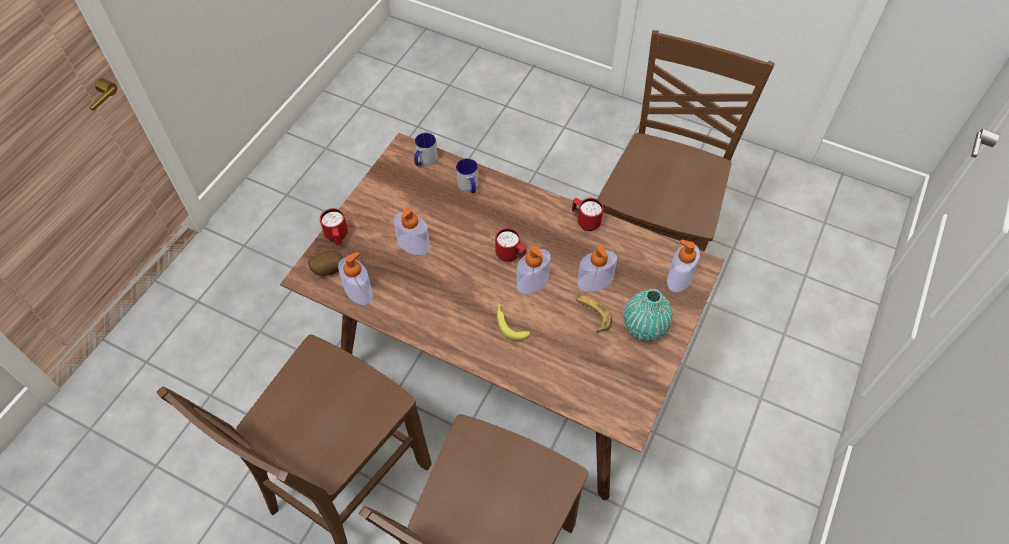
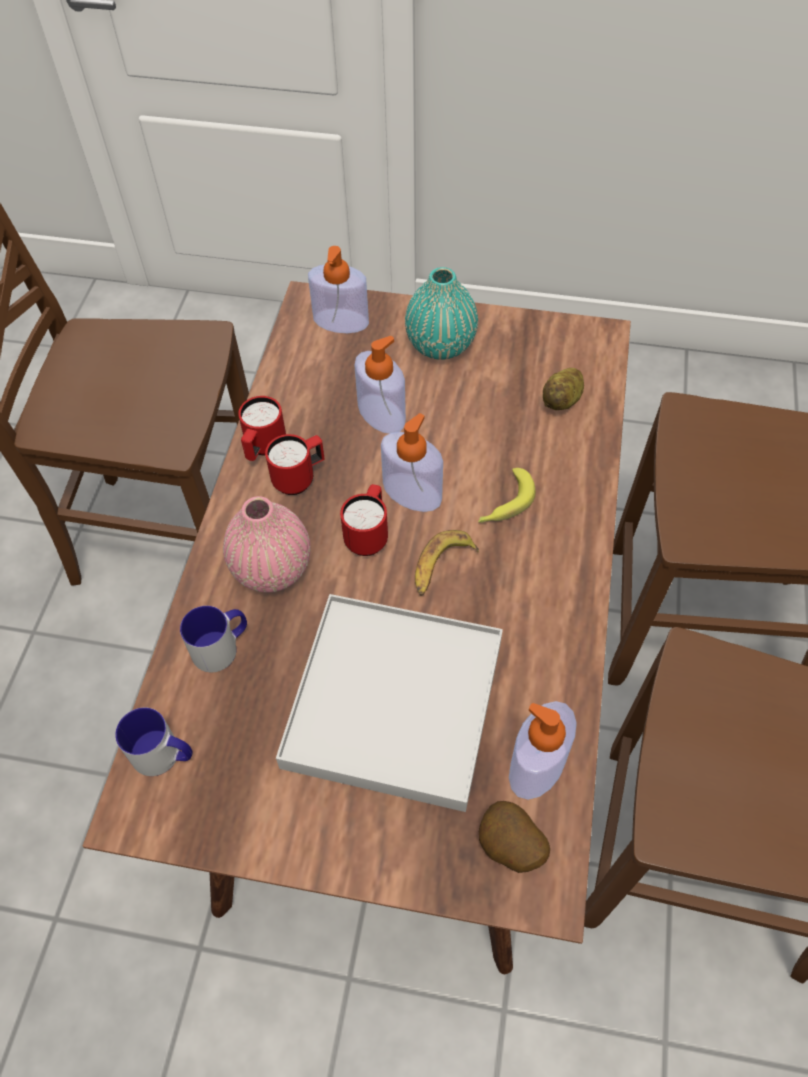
camera: 105 degrees left, 0 degrees up
(337, 237) = (423, 864): red mug -> red mug (299, 478)
(413, 244) = (393, 702): soap dispenser -> white tray
(505, 212) = (272, 568): none -> pink vase
(578, 380) = (563, 400): none -> potato
(592, 314) = (443, 405): banana -> banana (441, 567)

